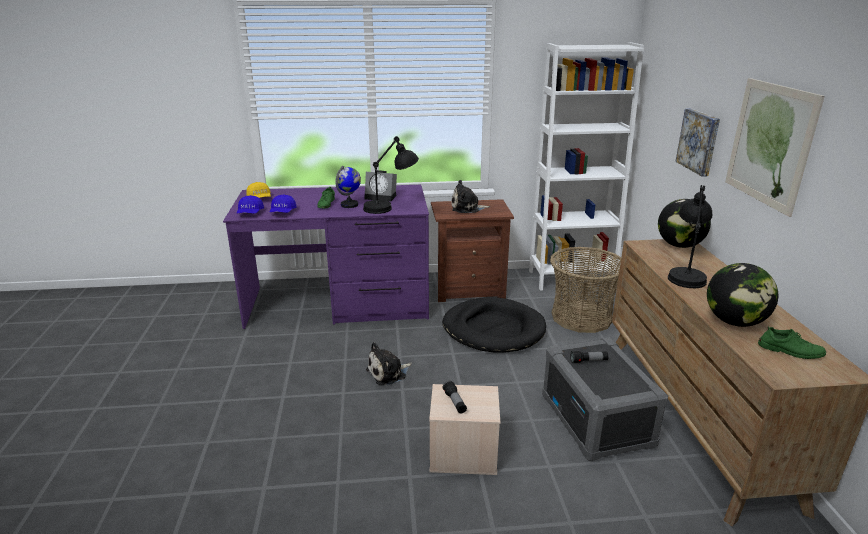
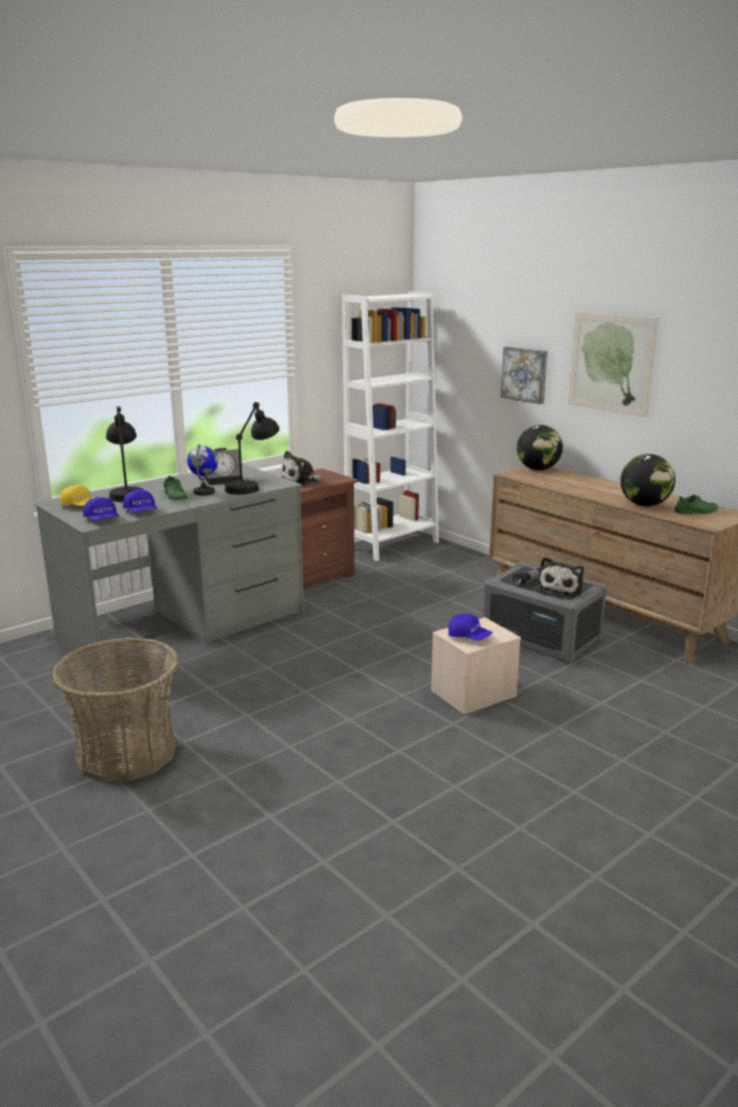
camera: 35 degrees left, 5 degrees down
(339, 303) = (185, 625): purple desk -> grey desk
(388, 373) = (327, 663): plush toy -> plush toy (561, 589)
(455, 402) = (469, 637): flashlight -> blue cap
(493, 329) = (376, 601): black dog bed -> none
(581, 317) = (439, 572): basket -> basket (126, 753)
(686, 273) = (570, 485): black table lamp -> black table lamp (126, 492)

